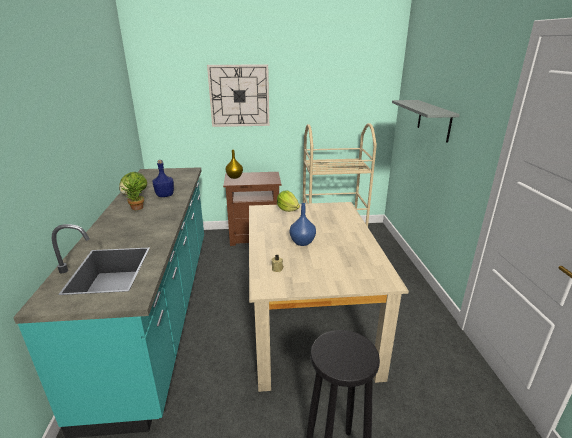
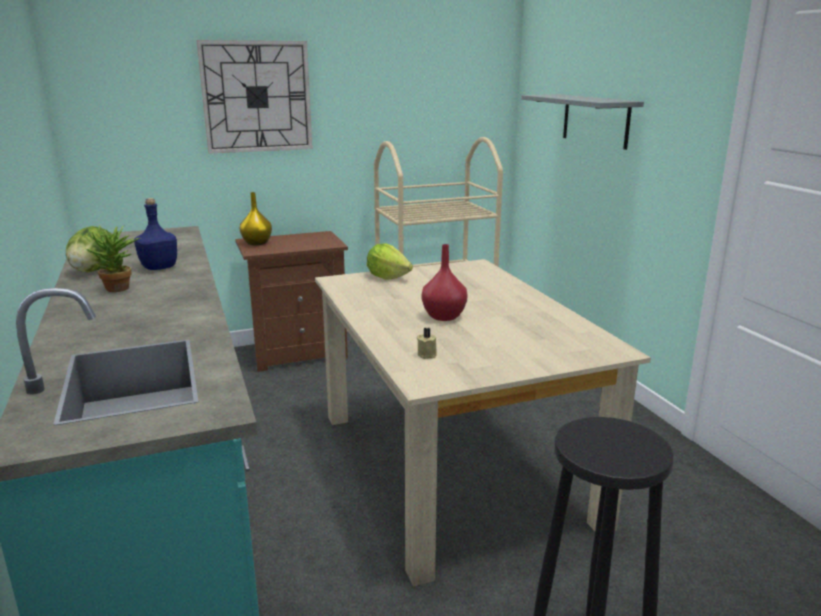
camera: 15 degrees left, 5 degrees down
(302, 242) = (443, 317): blue vase -> red vase

